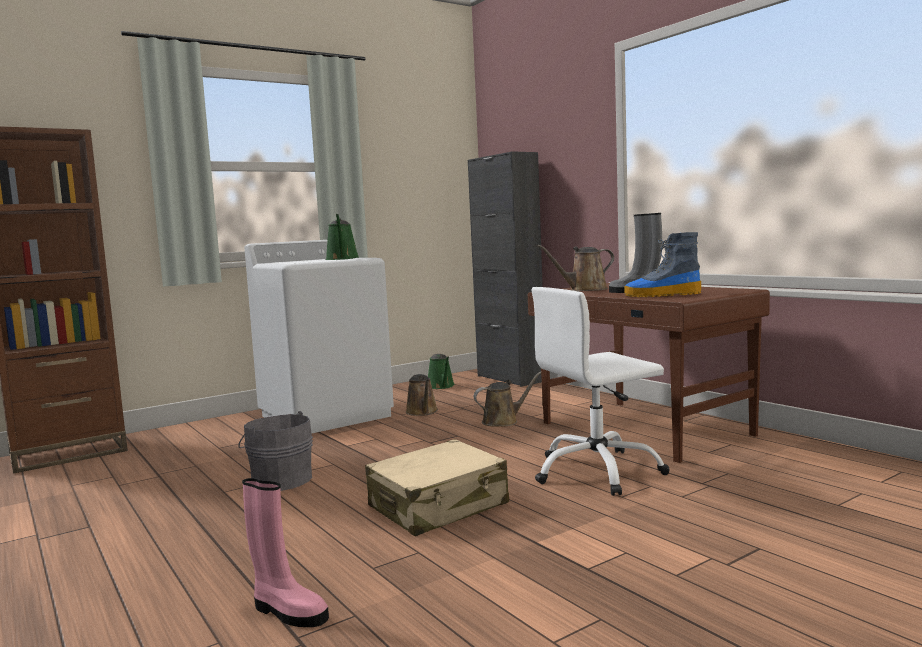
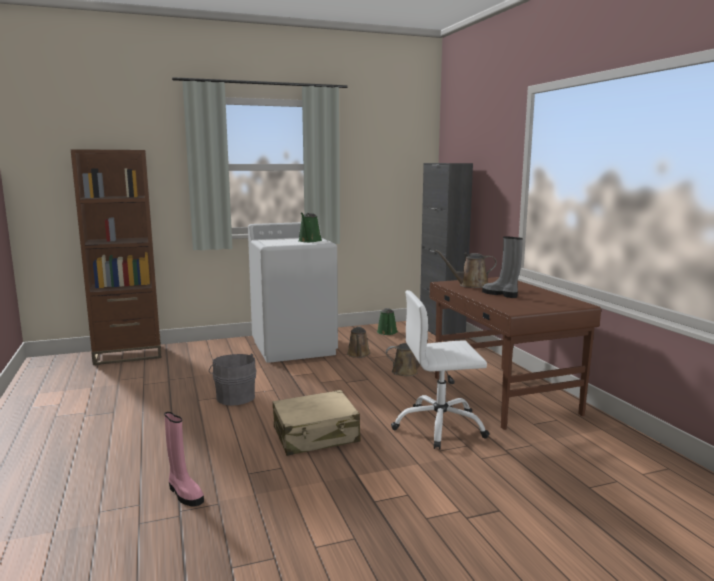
camera: 15 degrees right, 5 degrees up
(662, 295) = (511, 302): boot -> none

